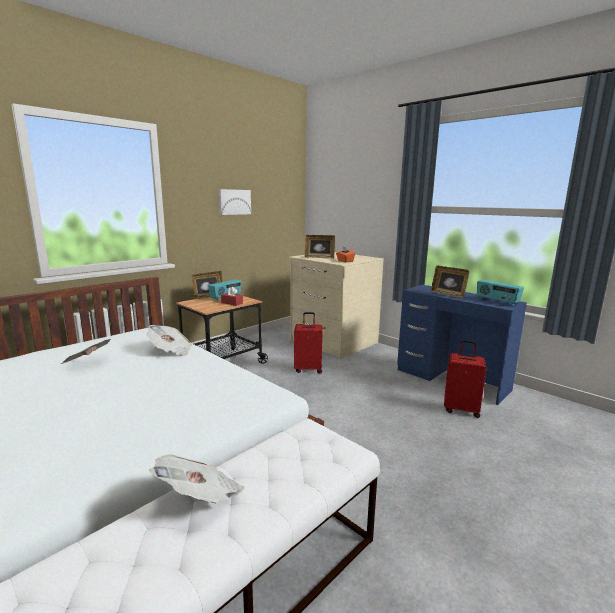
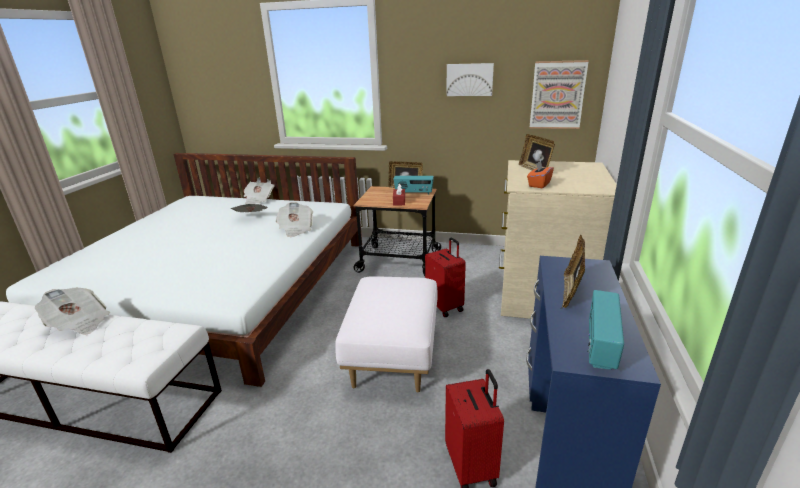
camera: 60 degrees right, 10 degrees up
(39, 352) = (259, 199): none -> newspaper
(284, 213) = (557, 95): none -> picture
(343, 402) = (394, 356): none -> white ottoman

